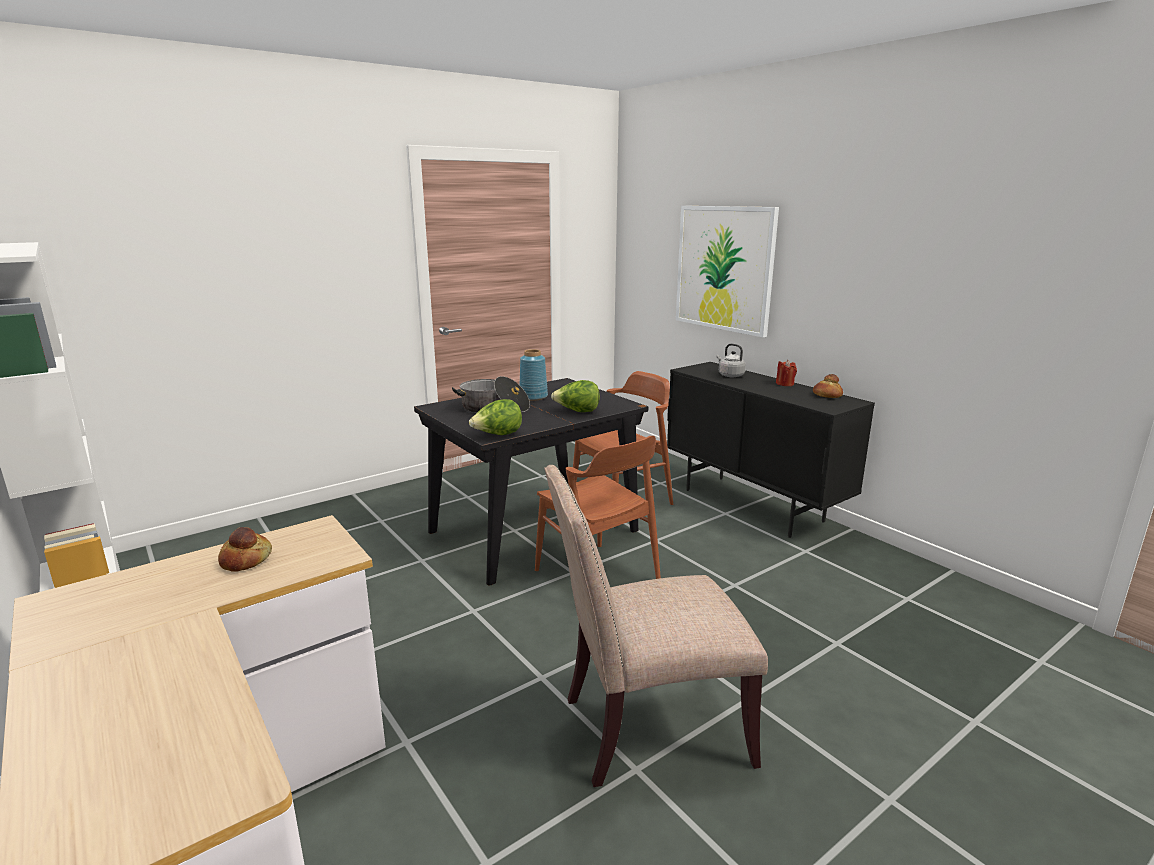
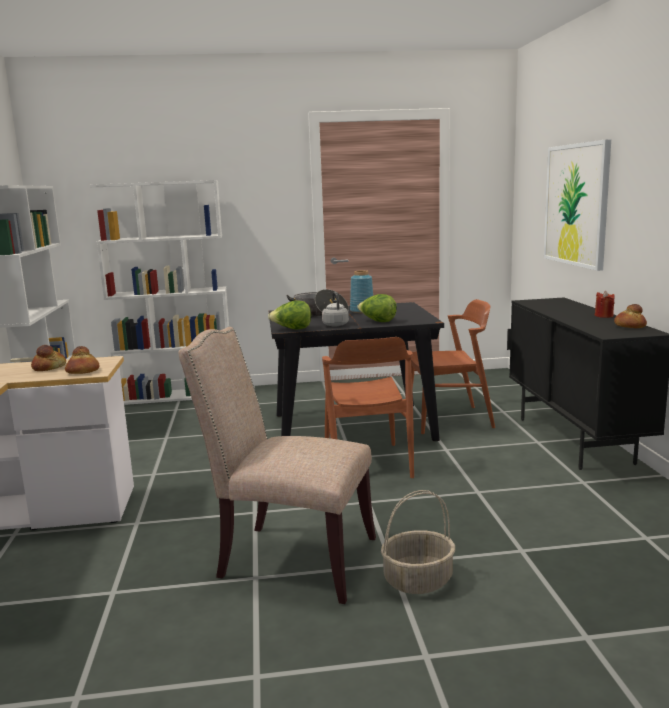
camera: 30 degrees right, 5 degrees down
(261, 527) = (178, 396): none -> white bookcase
(318, 558) = (83, 371): none -> bread
(730, 375) = (560, 307): grey kettle -> grey kettle (335, 324)
(792, 709) = (418, 580): none -> basket

